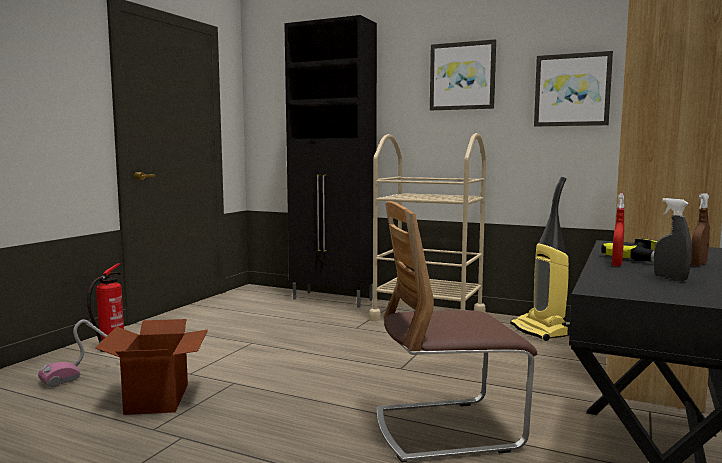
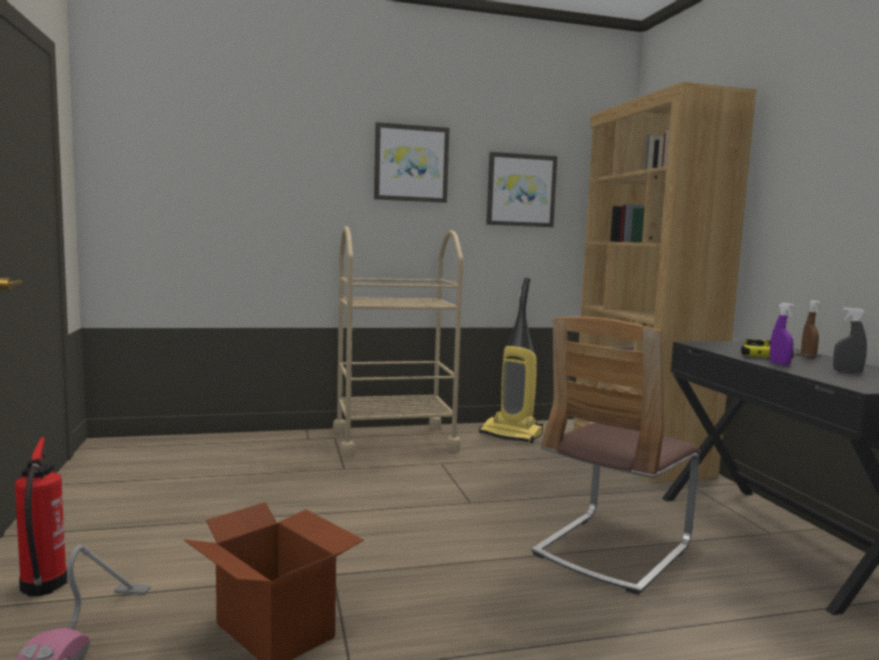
camera: 40 degrees left, 0 degrees up
(333, 300) = (253, 439): black cabinet -> none
(617, 264) = (779, 364): red spray bottle -> purple spray bottle

